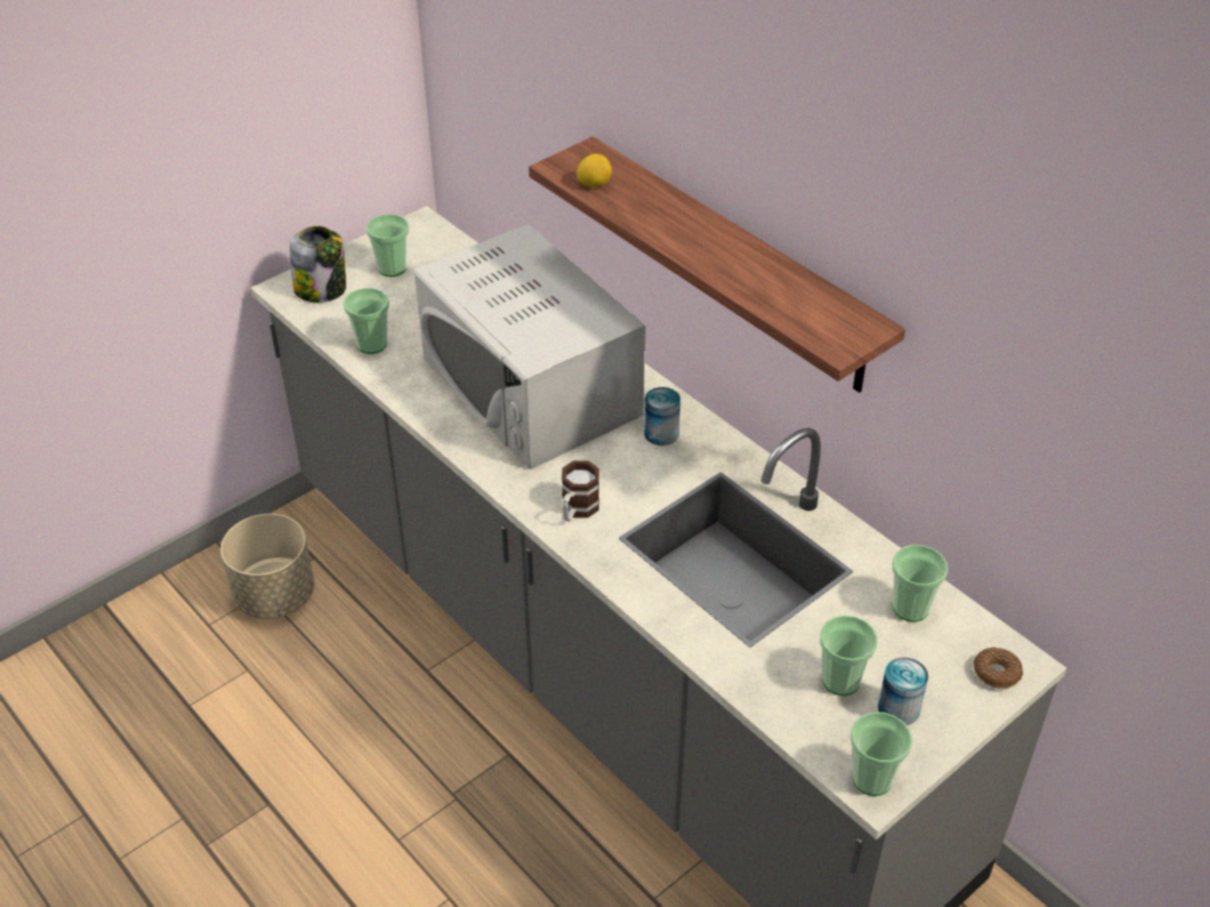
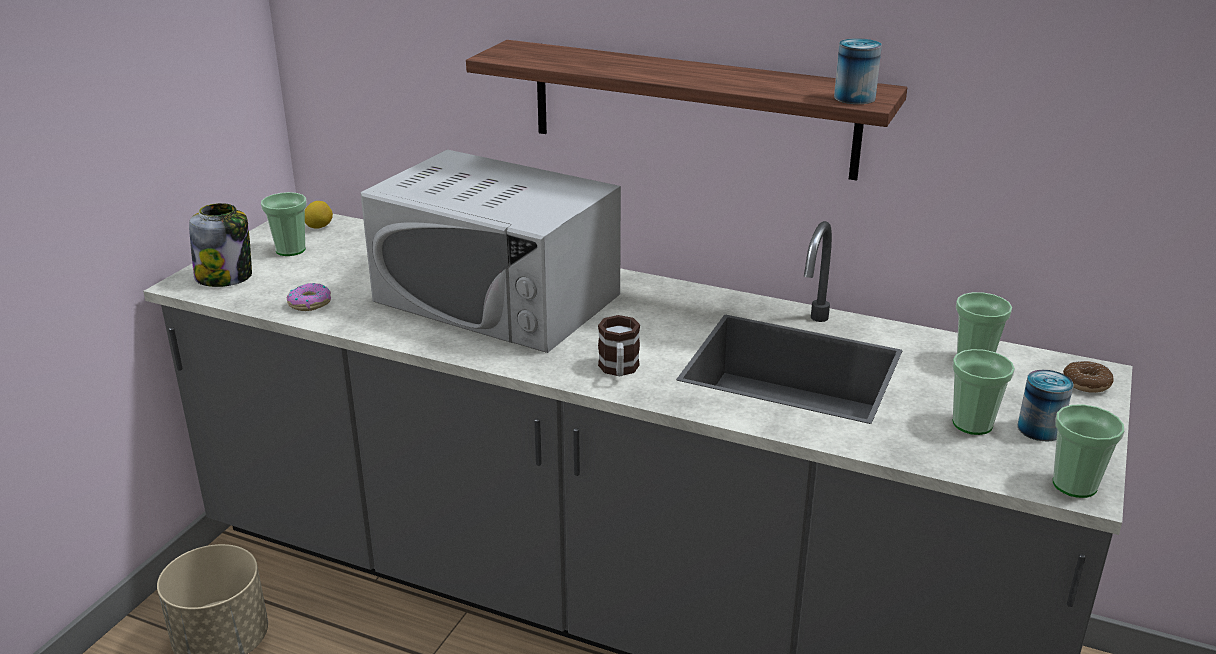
camera: 25 degrees left, 15 degrees down
(372, 344) = (310, 303): cup -> donut
(594, 184) = (540, 59): lemon -> lemon (319, 227)
(661, 433) = (647, 302): can -> can (854, 98)

